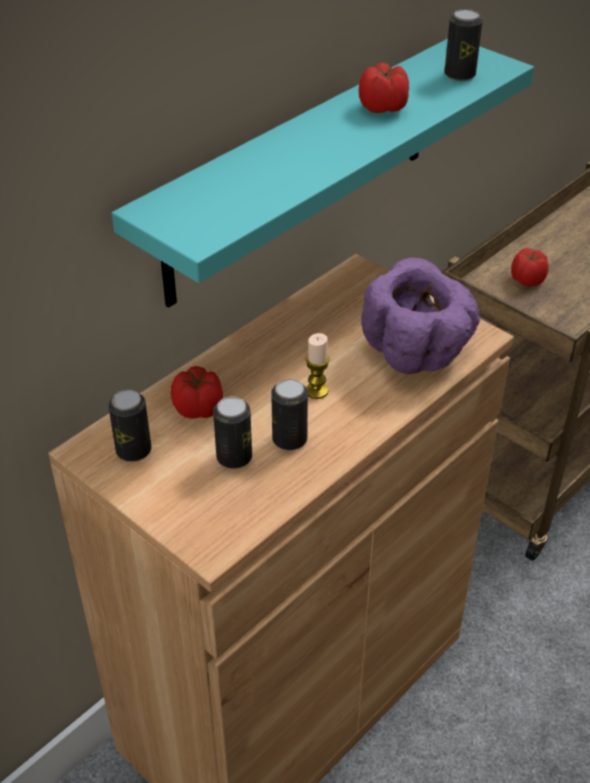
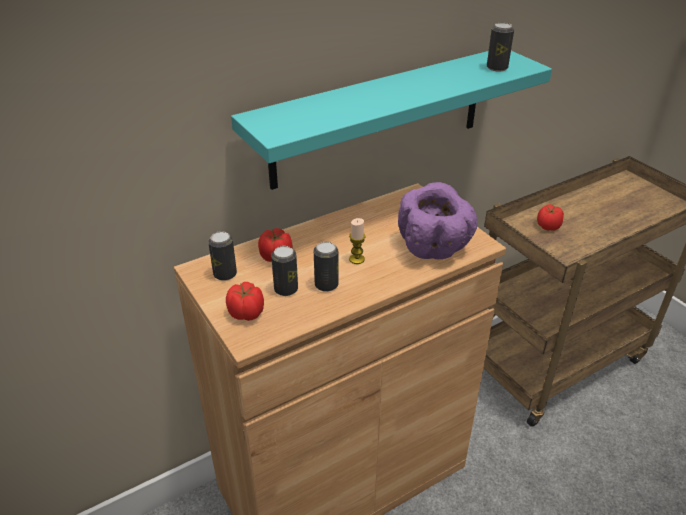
camera: 15 degrees right, 5 degrees down
(384, 108) = (435, 80): tomato -> tomato (247, 314)

